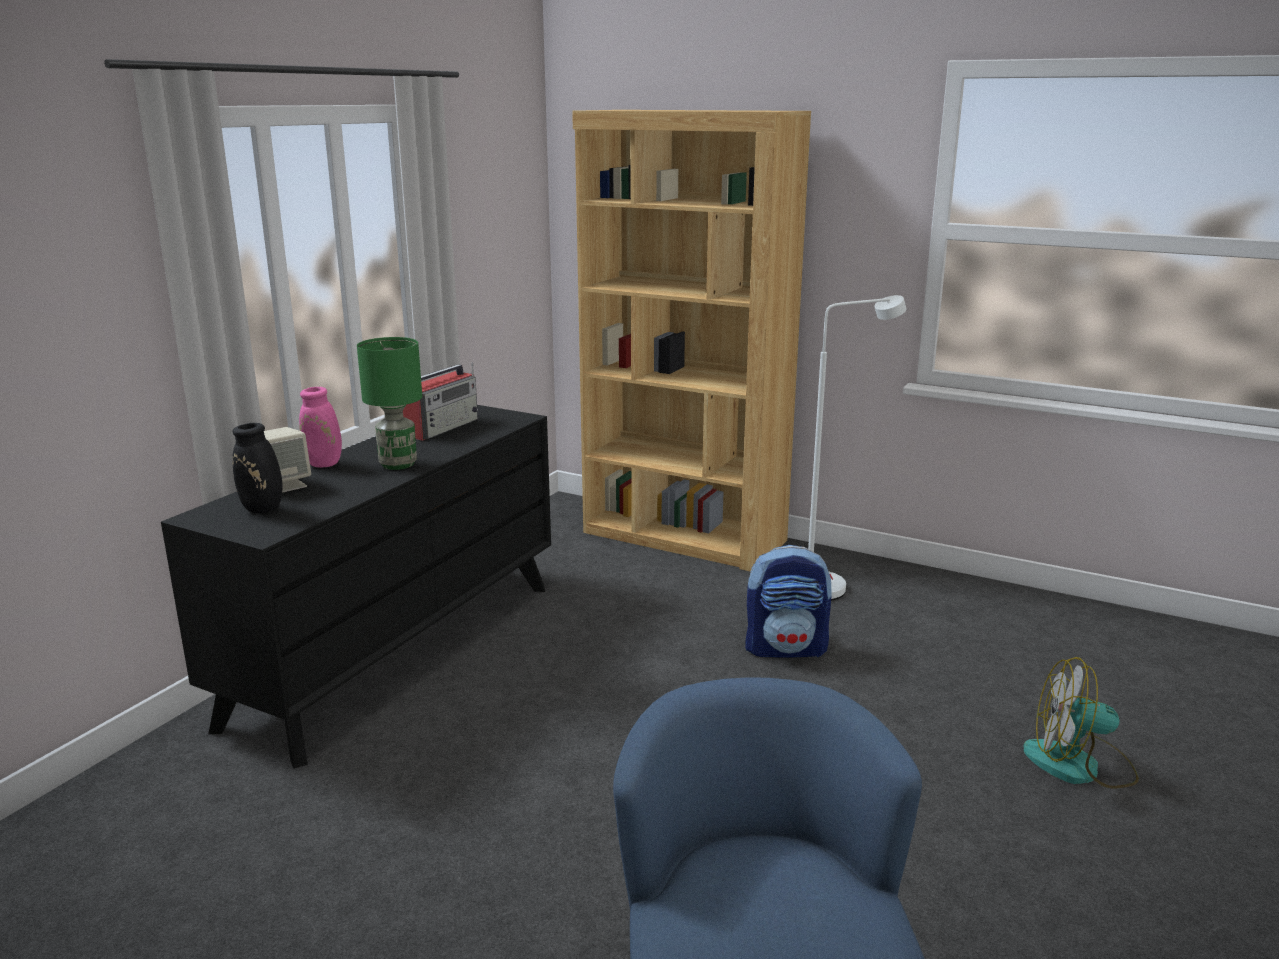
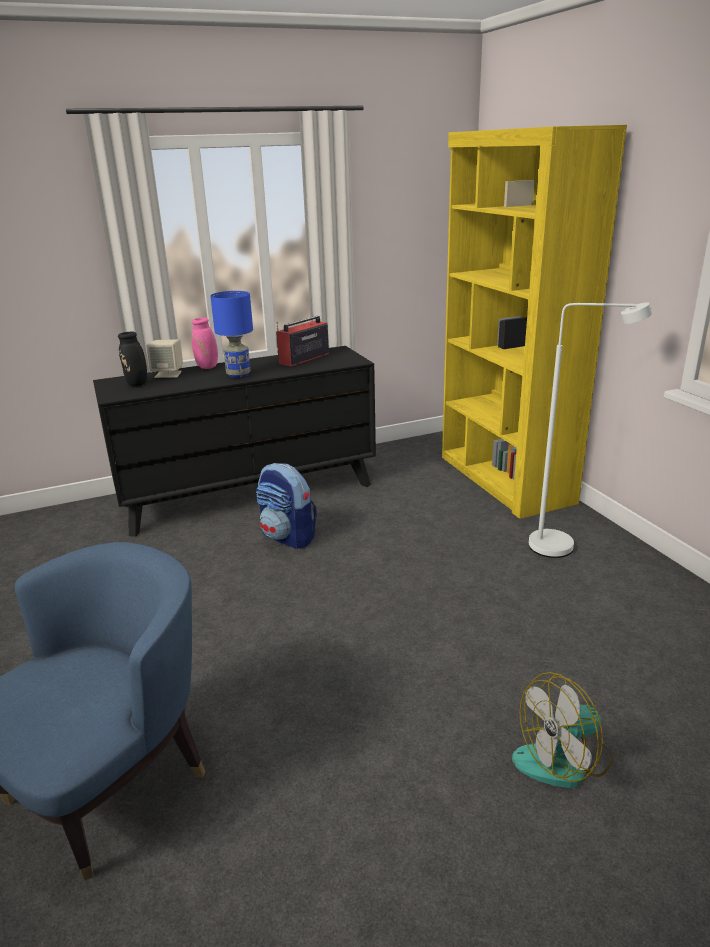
camera: 40 degrees right, 5 degrees up
(398, 464) = (239, 375): green table lamp -> blue table lamp
(442, 427) = (303, 358): radio -> radio turned 150 degrees clockwise
(684, 537) = (504, 479): brown bookcase -> yellow bookcase
(786, 648) = (463, 577): backpack -> backpack (288, 537)
(1079, 765) = (564, 760): fan -> fan turned 75 degrees counterclockwise

